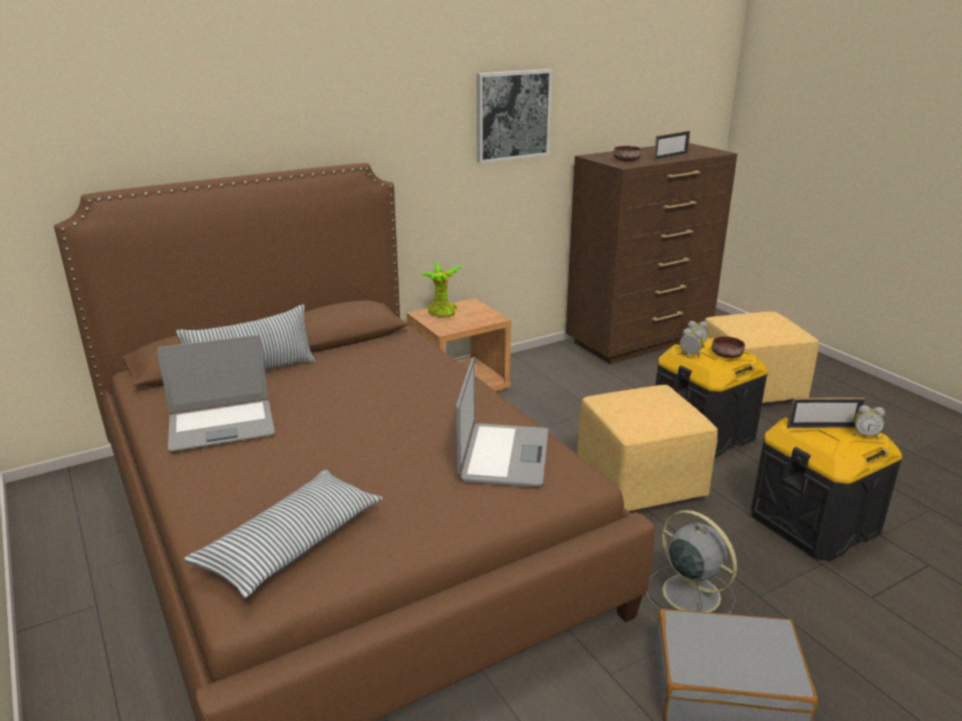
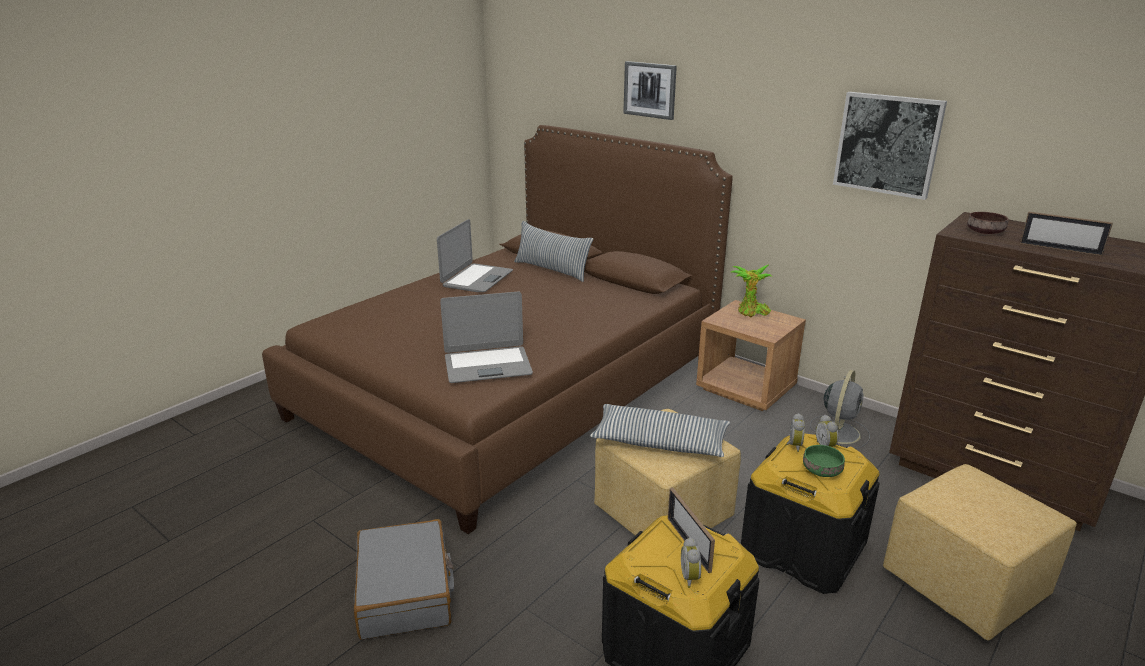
camera: 70 degrees right, 0 degrees up
(221, 426) = (476, 279): laptop -> laptop turned 120 degrees counterclockwise
(255, 109) = (650, 90): none -> picture
(291, 544) = (363, 324): pillow -> pillow (660, 442)
(689, 592) = (511, 562): grey fan -> grey fan (839, 432)
(727, 355) = (822, 471): brown bowl -> green bowl

